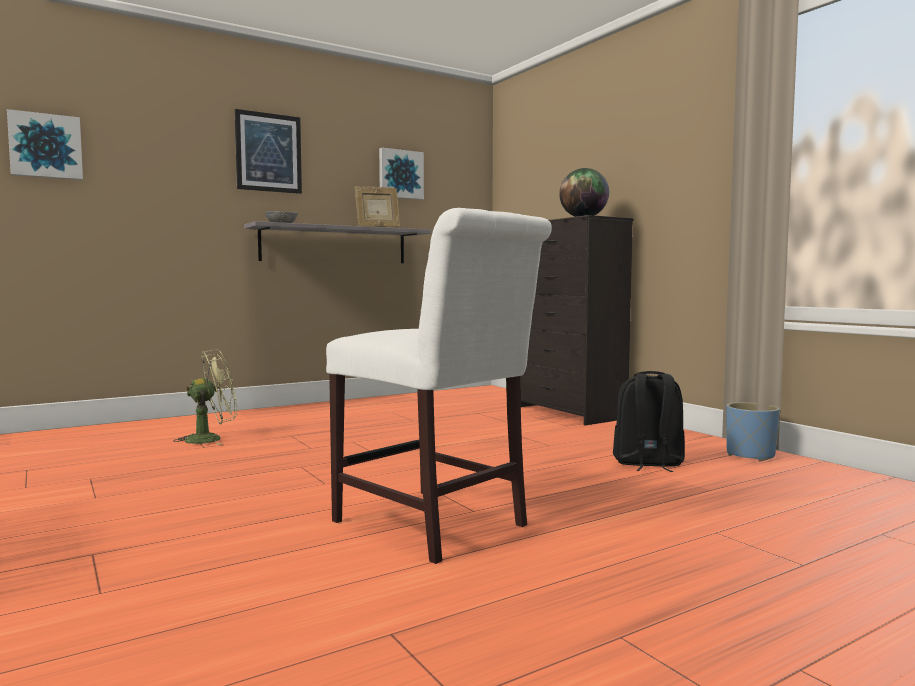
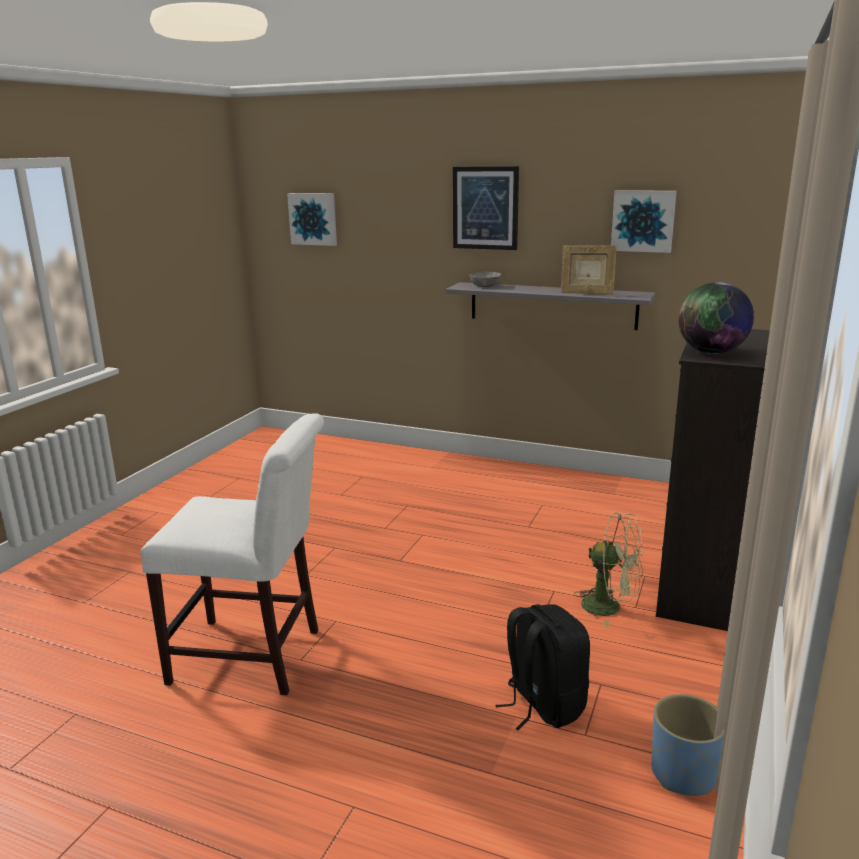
camera: 55 degrees right, 15 degrees up
(211, 439) = (361, 486): green fan -> green fan (610, 607)
(436, 526) = (254, 657): white chair -> white chair turned 90 degrees counterclockwise

